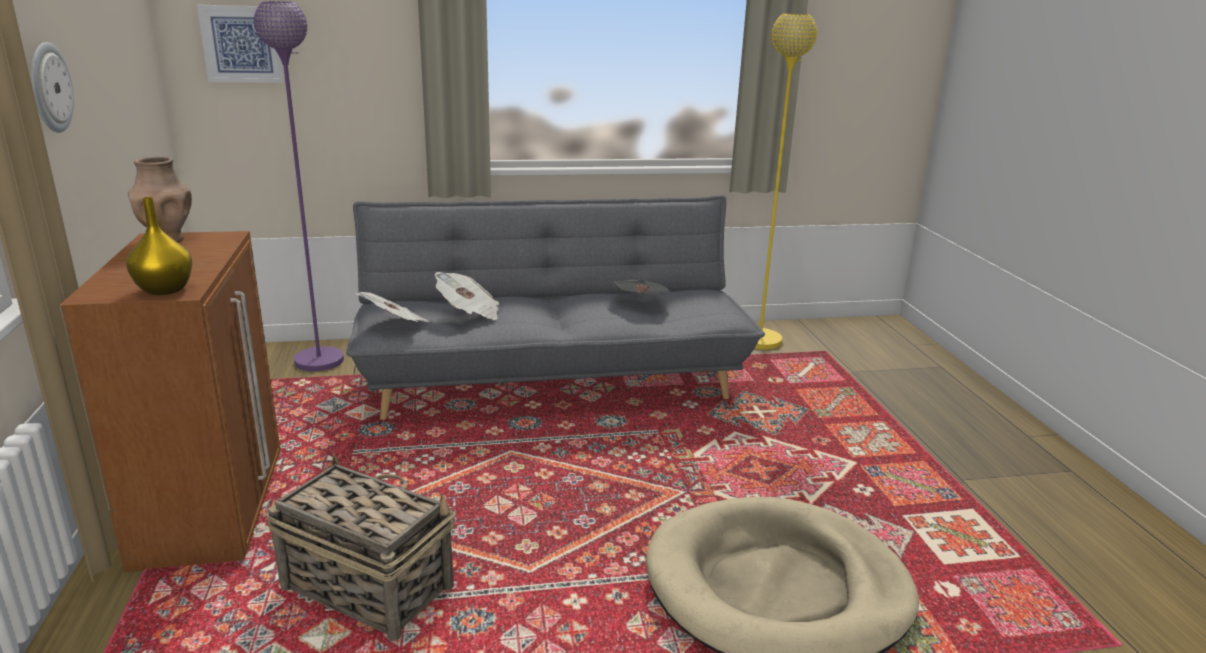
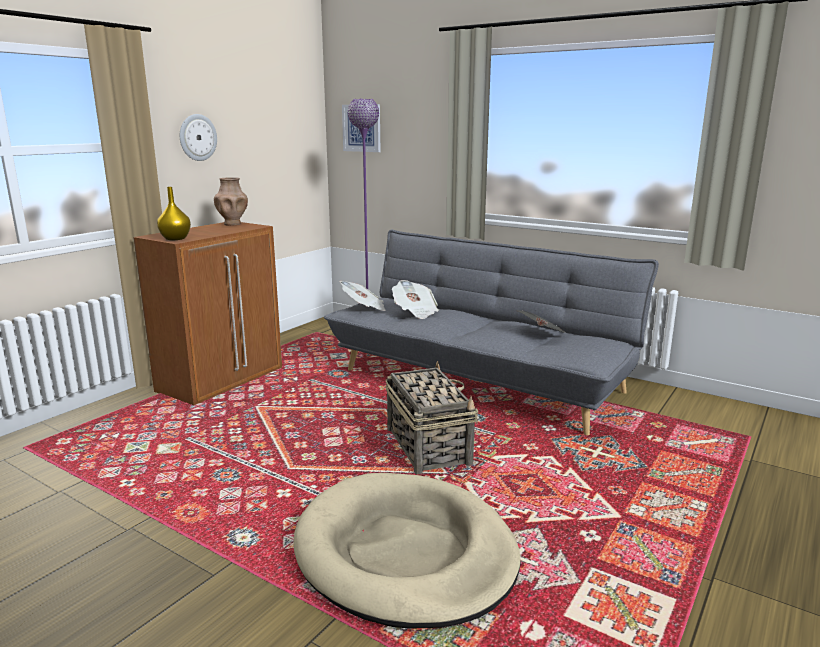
camera: 45 degrees right, 5 degrees down
(366, 587) = (215, 438): basket -> basket (427, 446)
(760, 340) = (695, 410): yellow floor lamp -> none

